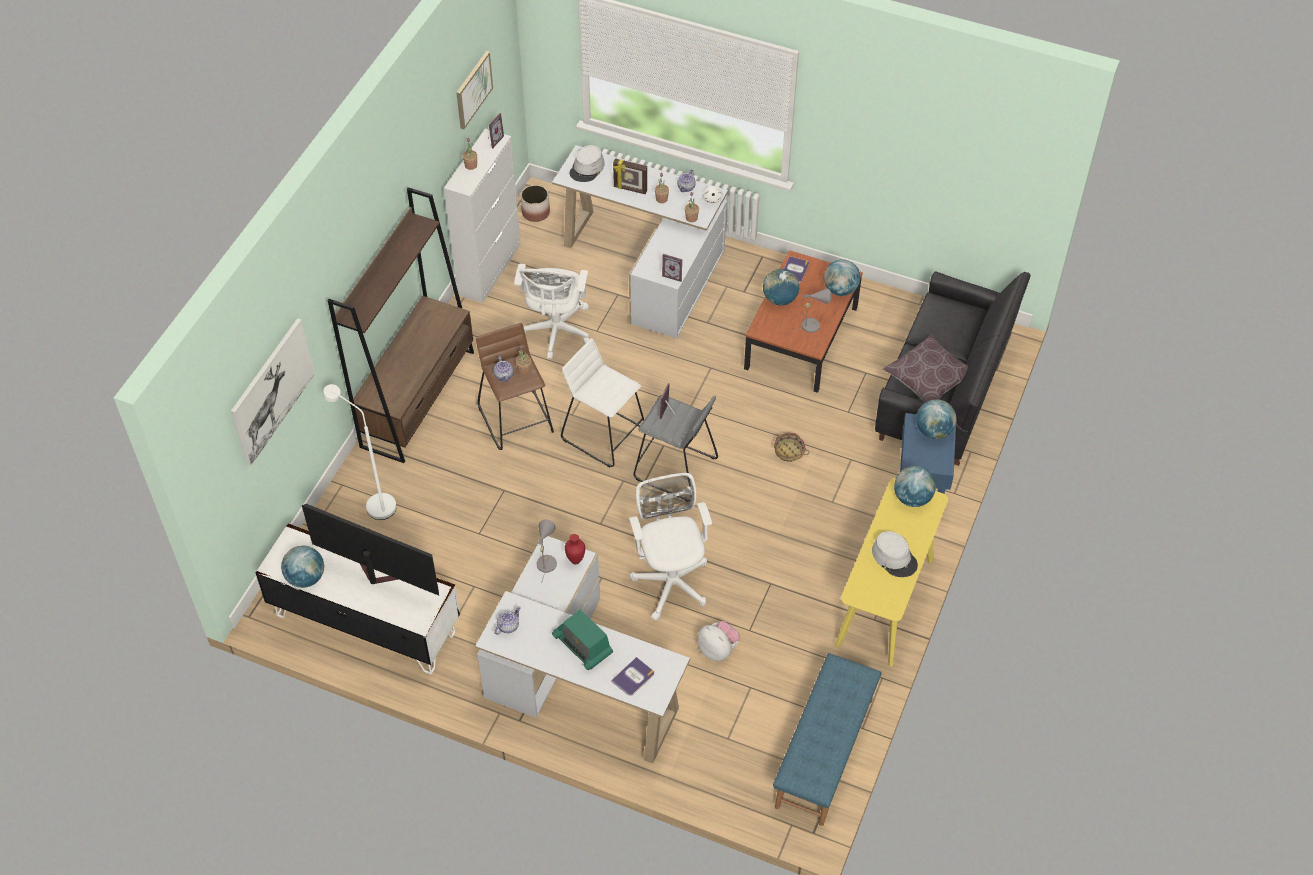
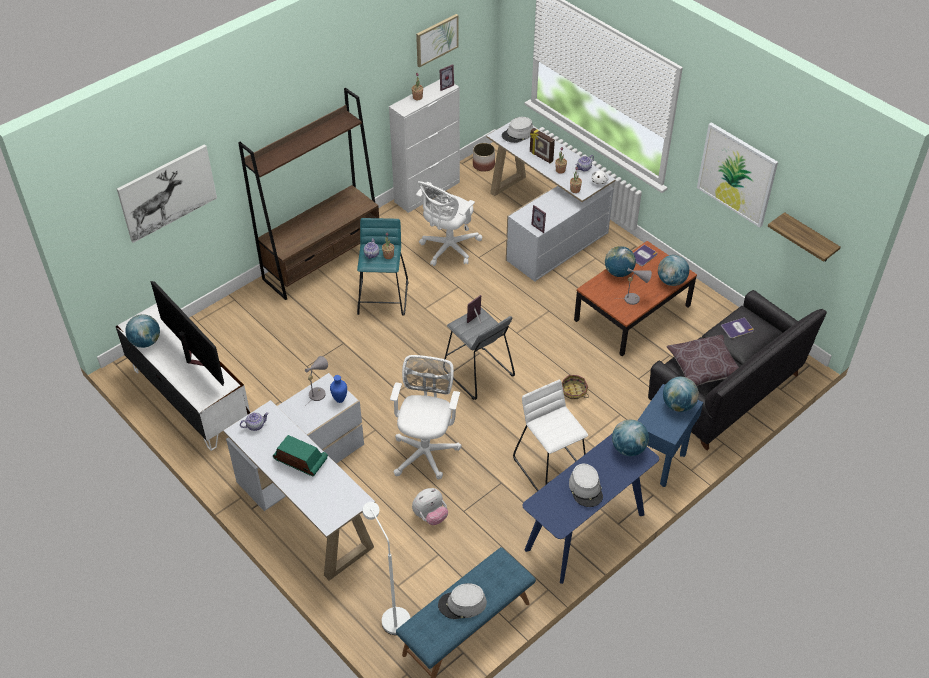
camera: 25 degrees right, 5 degrees down
(374, 504) = (247, 320): white floor lamp -> white floor lamp (391, 615)
(516, 419) = (383, 298): brown stool -> turquoise stool
(575, 561) = (339, 400): red vase -> blue vase
(583, 645) = (300, 460): radio -> radio turned 135 degrees clockwise
(604, 434) = (440, 330): white stool -> white stool (551, 467)
(633, 677) = (322, 498): book -> book (737, 328)
(718, 649) = (430, 516): plush toy -> plush toy turned 75 degrees clockwise
(826, 729) = (462, 604): none -> grey hat
(885, 602) = (585, 532): yellow console table -> blue console table
(887, 152) = (737, 174): none -> picture
(989, 201) = (809, 239): none -> shelf

